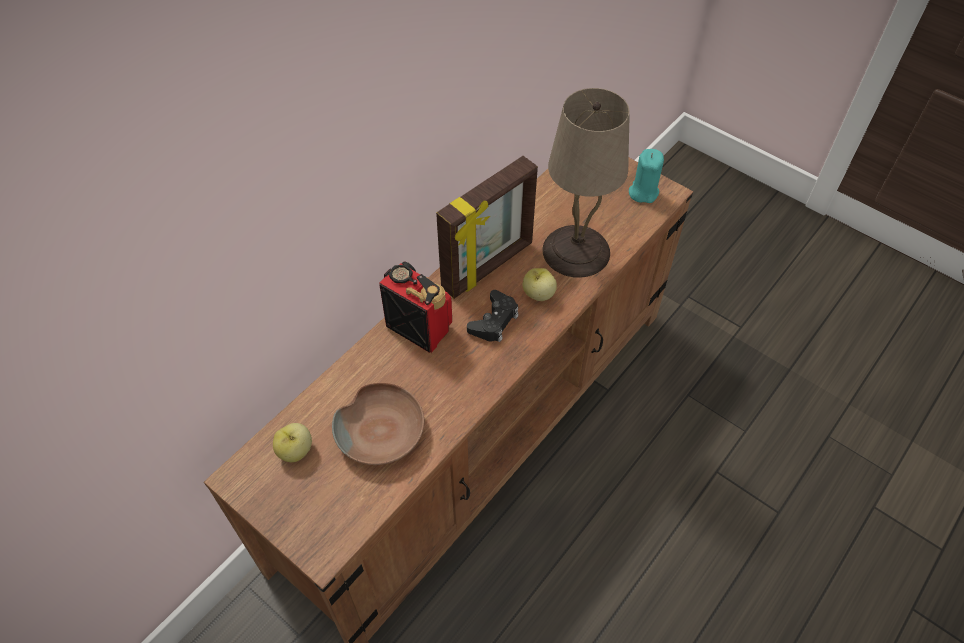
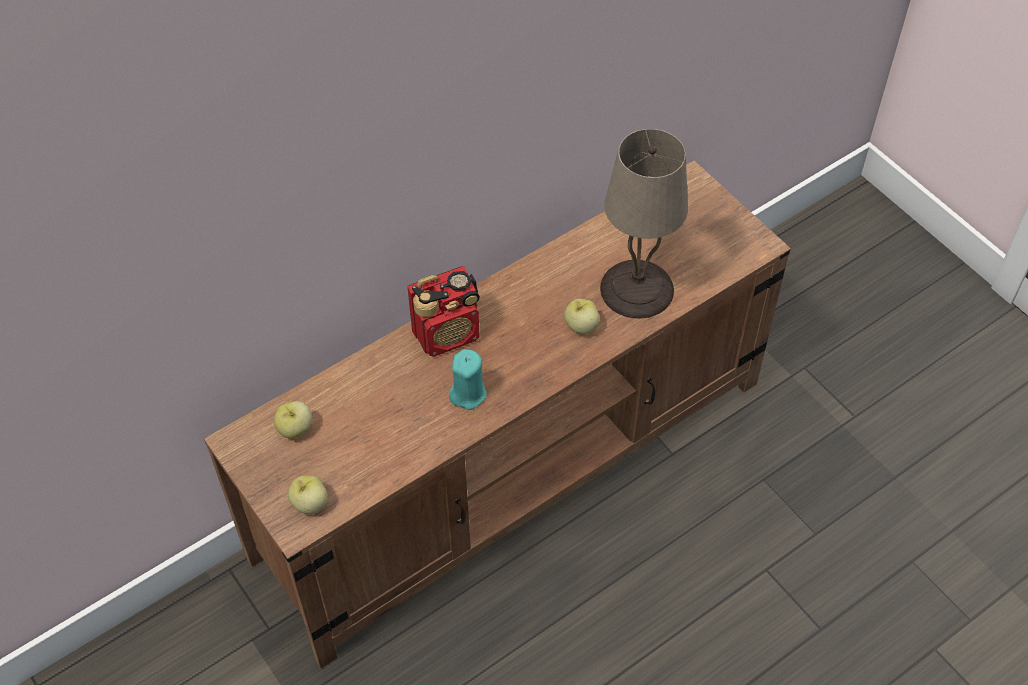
camera: 15 degrees right, 0 degrees up
(330, 525) = (309, 504): none -> apple
(382, 431) = (382, 429): brown bowl -> none
(418, 327) = (447, 334): radio -> radio turned 105 degrees clockwise
(488, 267) = (539, 287): picture frame -> none
(494, 321) = (526, 345): black game controller -> none
(643, 192) = (734, 238): turquoise candle -> turquoise candle (468, 393)

